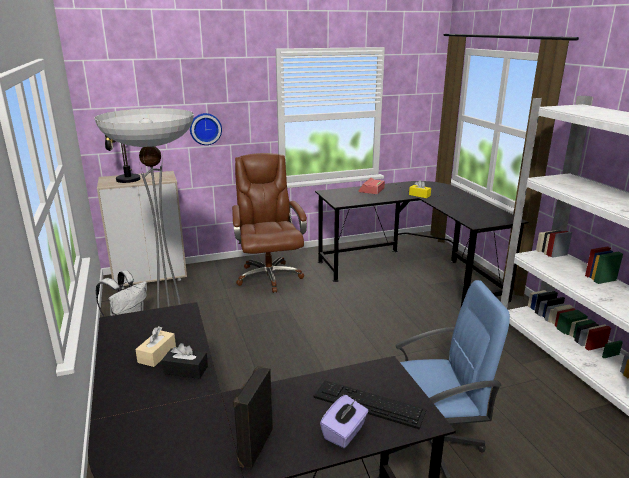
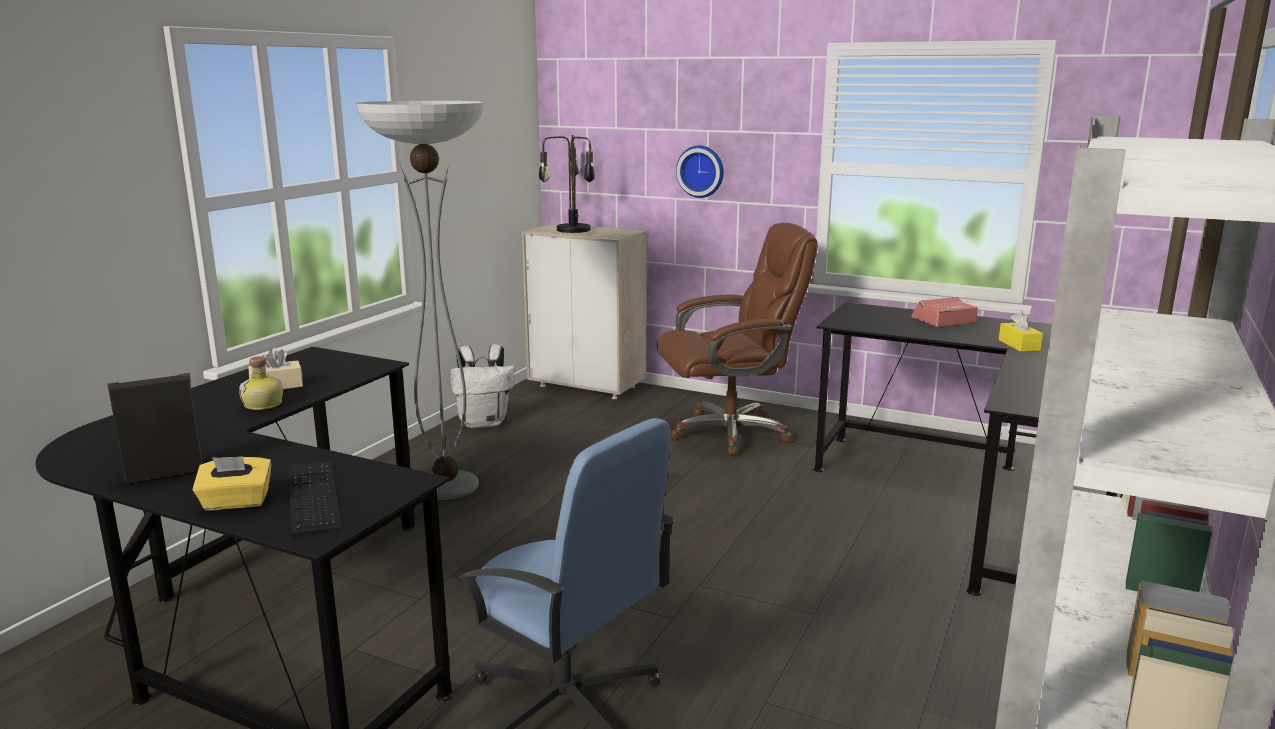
camera: 45 degrees right, 5 degrees down
(186, 370) = (264, 405): black tissue box -> bottle
(269, 277) = (727, 433): brown office chair -> brown office chair turned 45 degrees clockwise
(344, 433) = (236, 502): purple tissue box -> yellow tissue box

